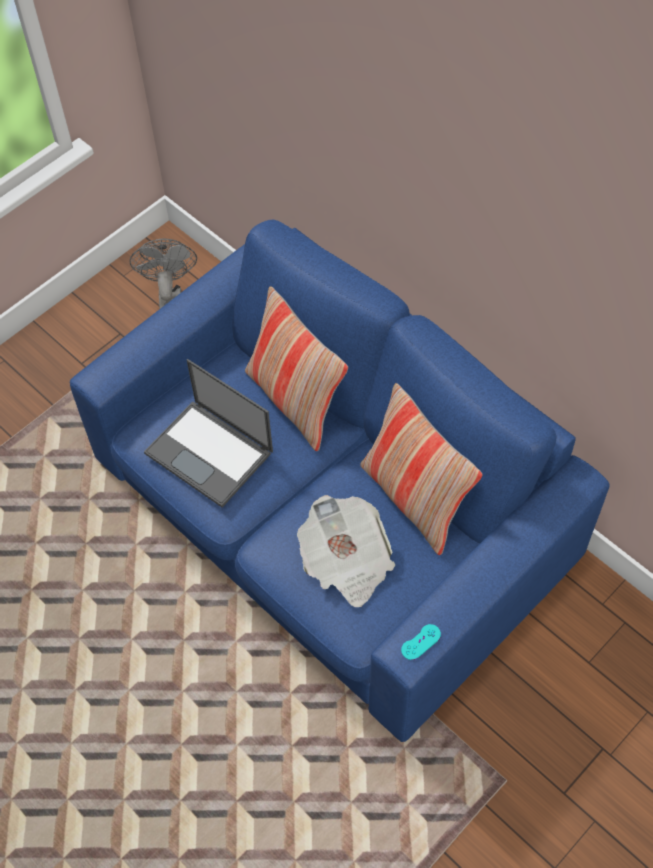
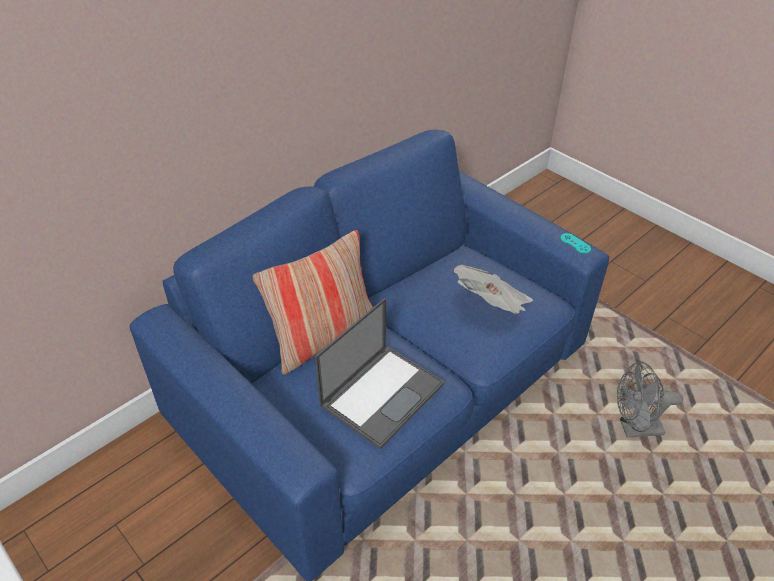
camera: 90 degrees left, 15 degrees down
(170, 299) = (105, 517): grey fan -> grey fan (634, 429)
(414, 499) = (428, 271): pillow -> none

